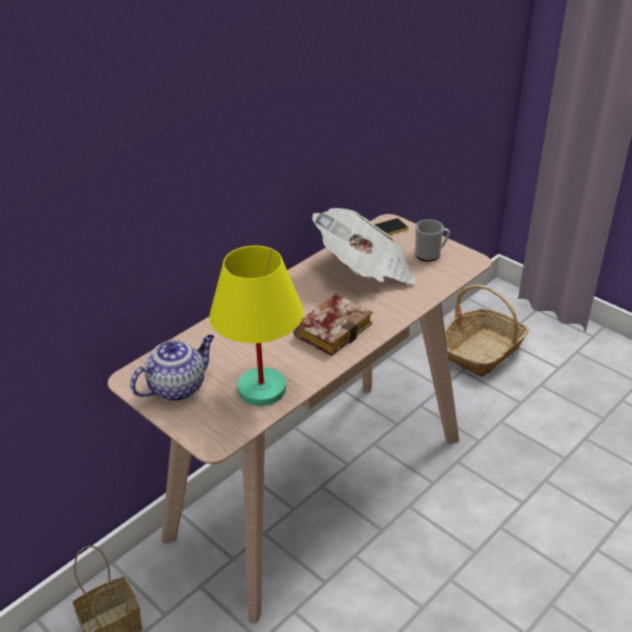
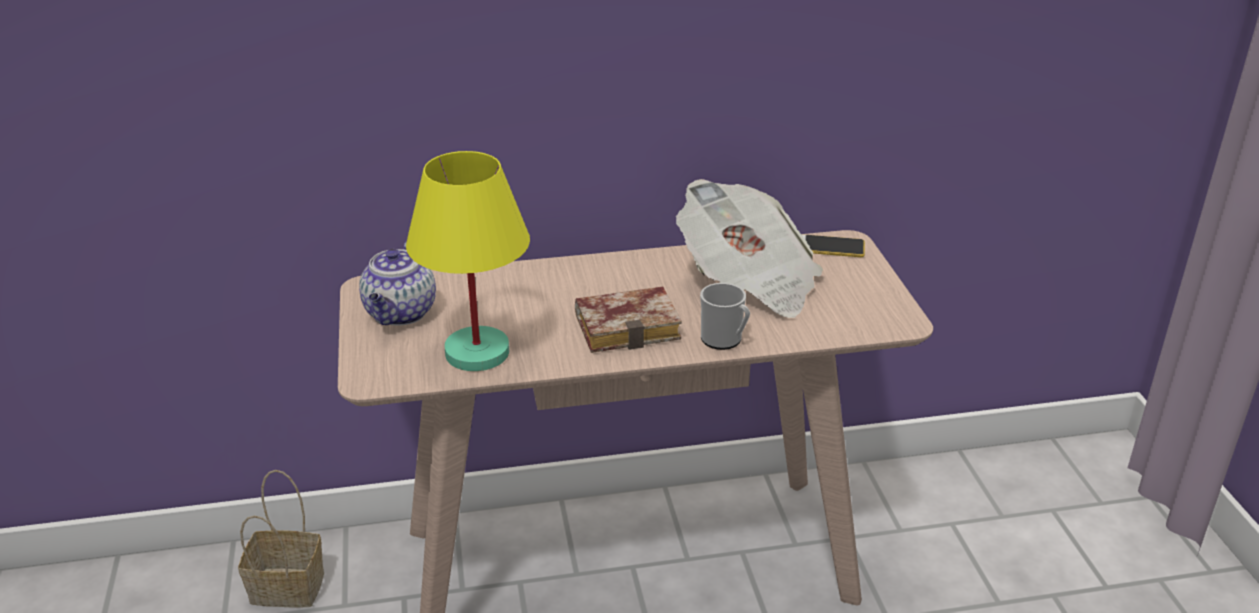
camera: 35 degrees right, 5 degrees down
(178, 387) = (401, 314): teapot -> teapot turned 105 degrees clockwise
(430, 254) = (855, 295): mug -> mug (725, 340)
(482, 351) = (1007, 513): basket -> none

